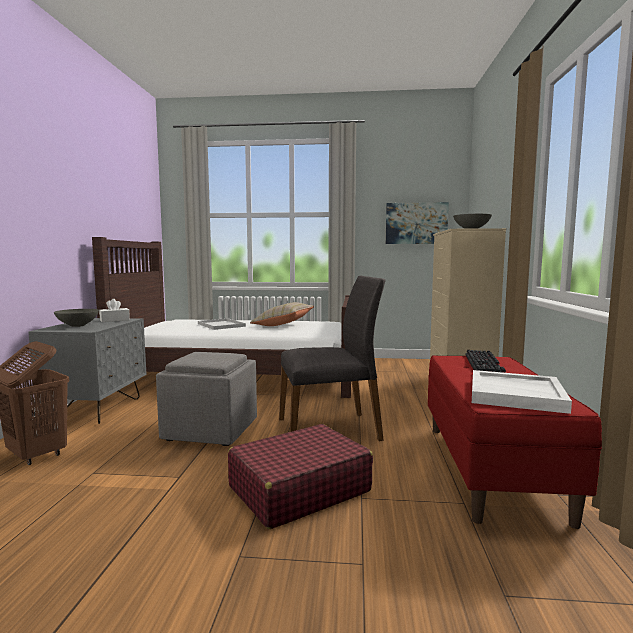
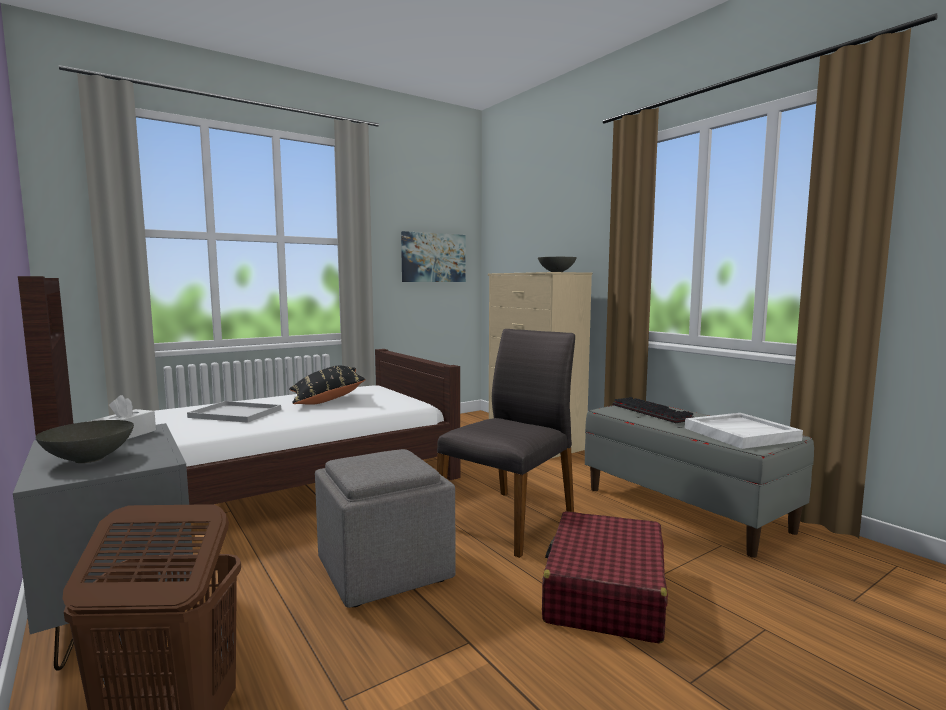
camera: 40 degrees left, 0 degrees up
(283, 325) = (327, 399): beige pillow -> black pillow
(491, 469) = (685, 509): red bench -> grey bench

